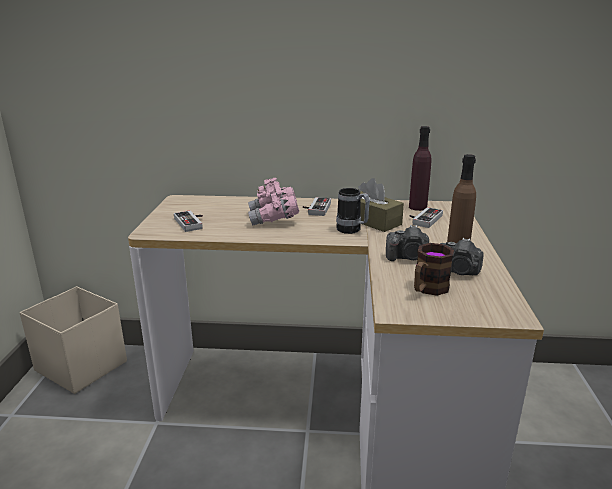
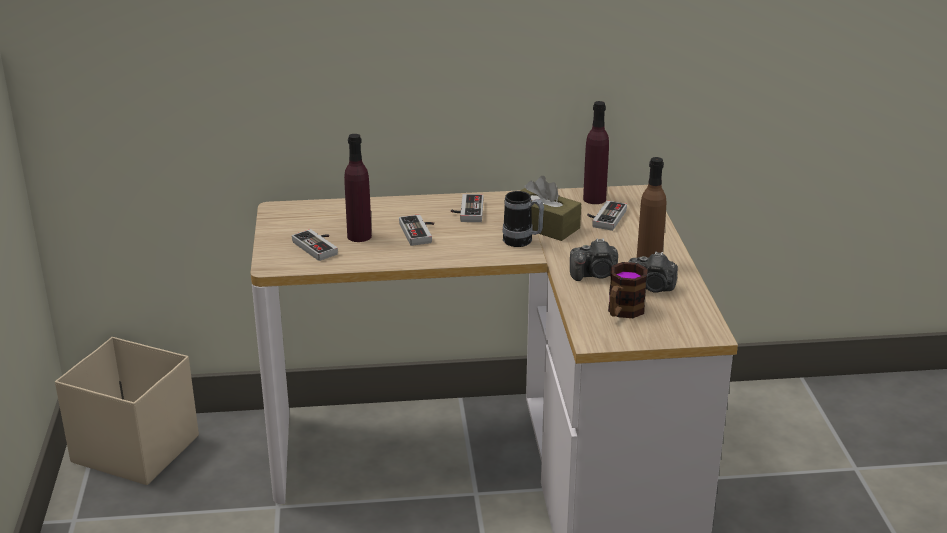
camera: 10 degrees left, 5 degrees up
(226, 218) = (359, 236): none -> purple bottle
(274, 219) = (420, 232): pink binoculars -> game controller

